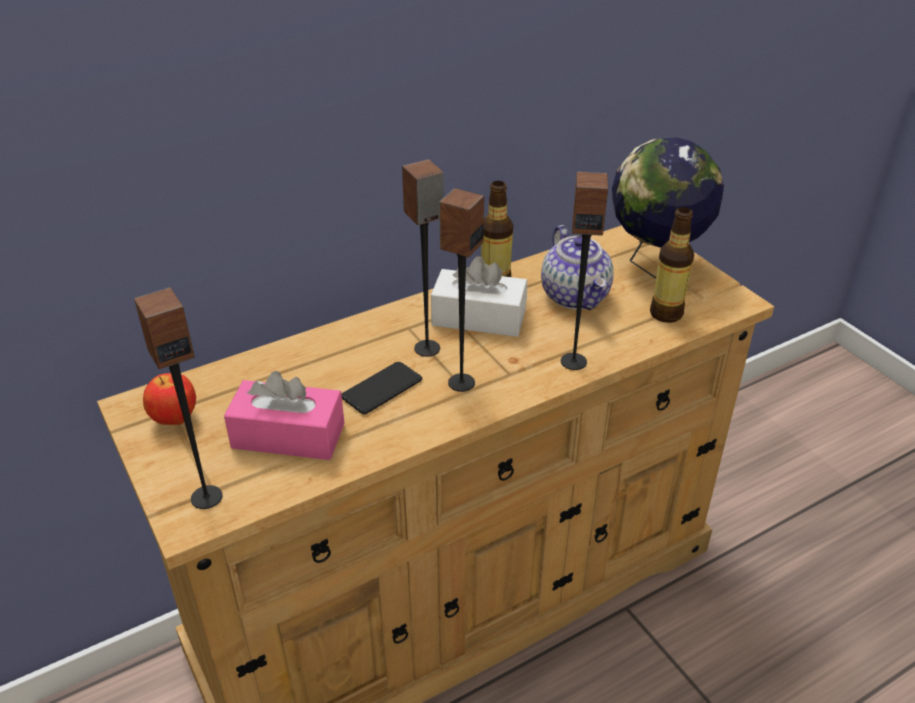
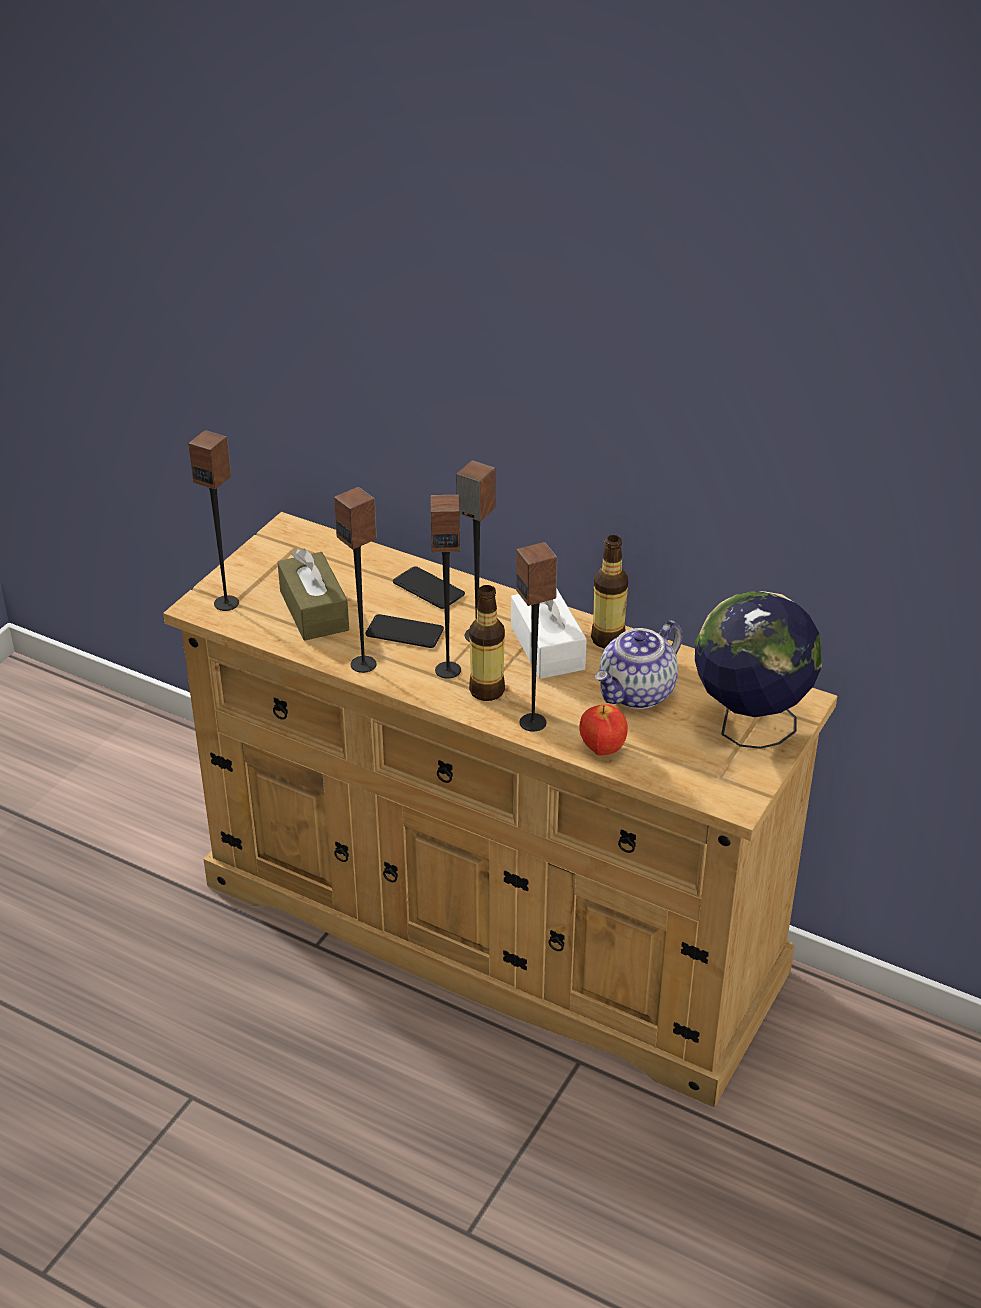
camera: 60 degrees right, 0 degrees up
(174, 420) = (289, 553): apple -> apple (601, 749)
(288, 436) = (314, 611): pink tissue box -> brown tissue box
(331, 351) = (428, 589): none -> phone
(405, 432) = (364, 664): none -> speaker
(666, 314) = (663, 758): bottle -> bottle (486, 690)

